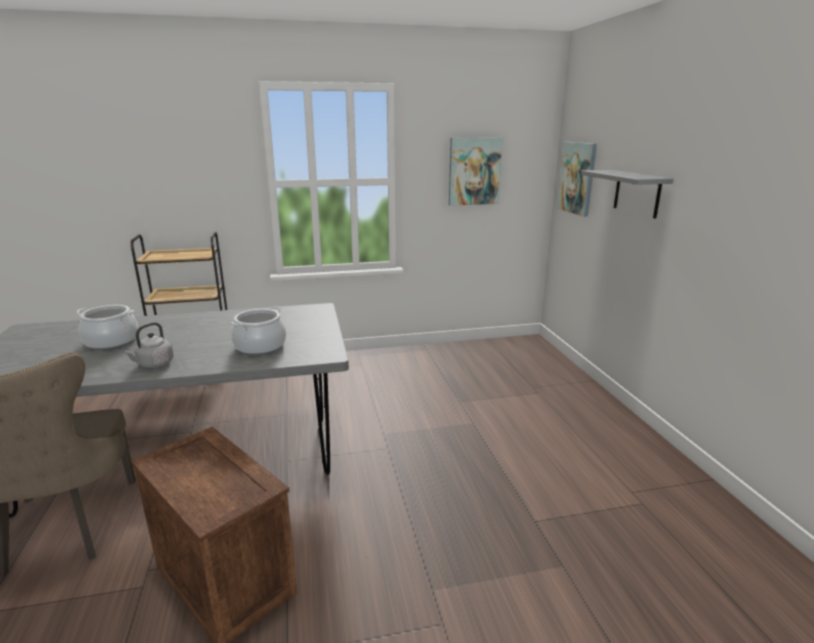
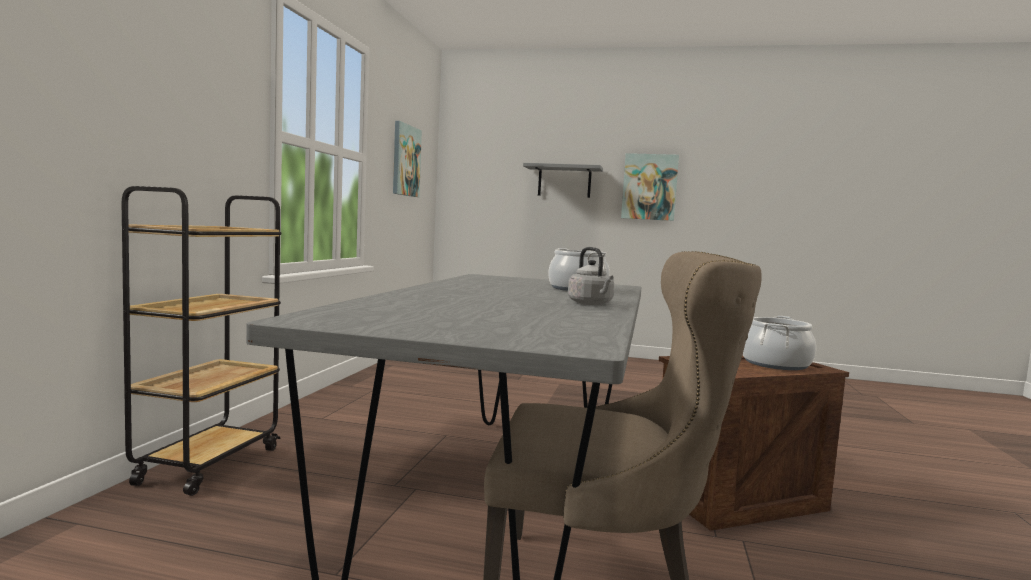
camera: 65 degrees left, 15 degrees down
(112, 341) = (477, 305): cooking pot -> cooking pot (775, 364)
(577, 178) = (479, 175): picture -> picture (649, 187)

